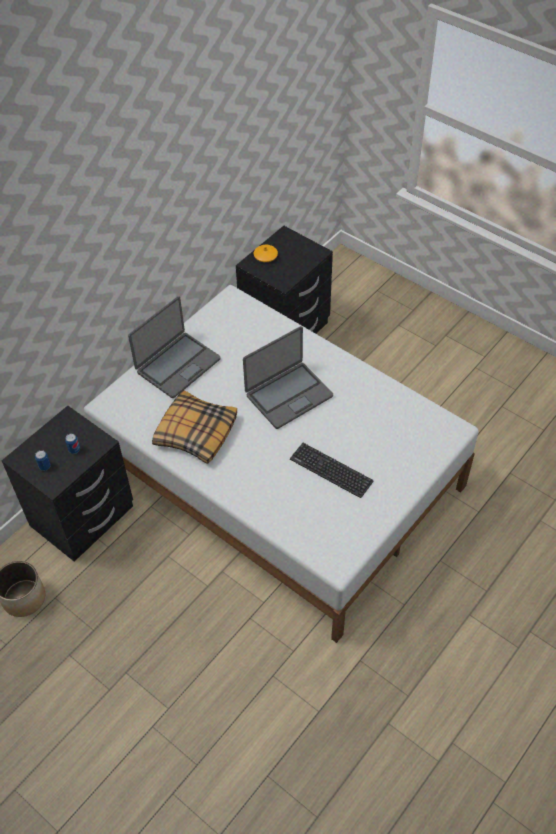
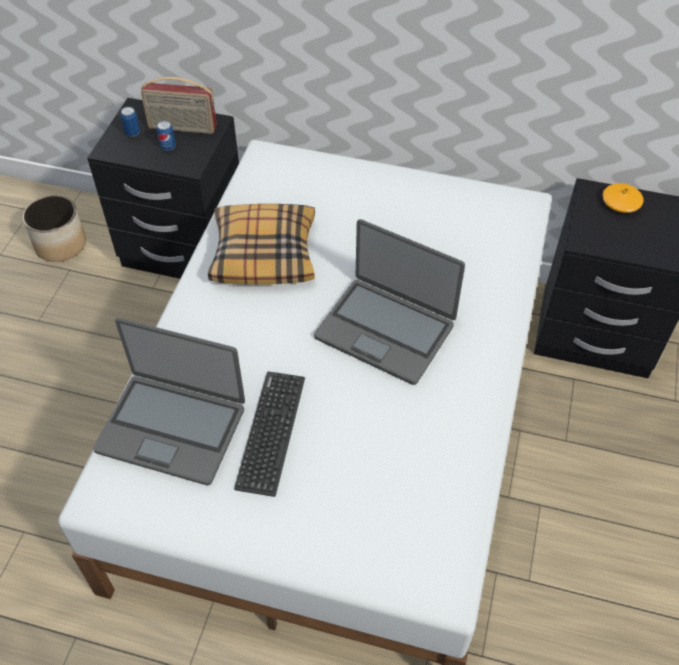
camera: 65 degrees right, 0 degrees up
(60, 436) = (182, 128): none -> radio
(177, 365) = (367, 194): laptop -> laptop (172, 428)

